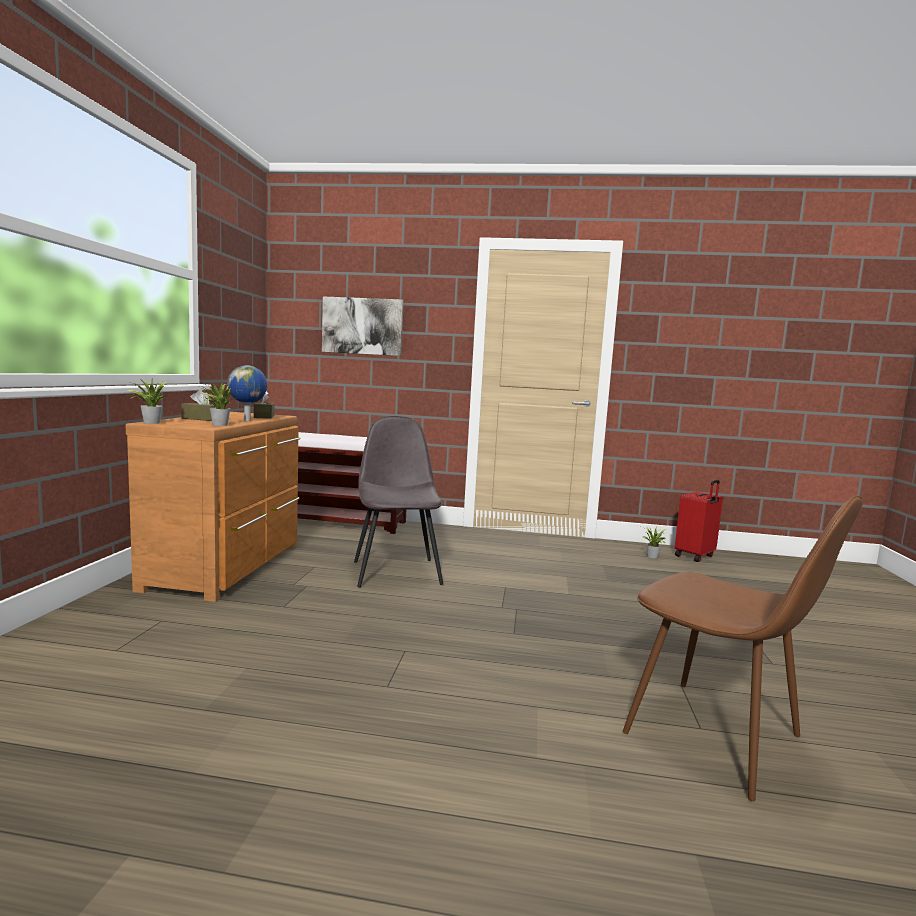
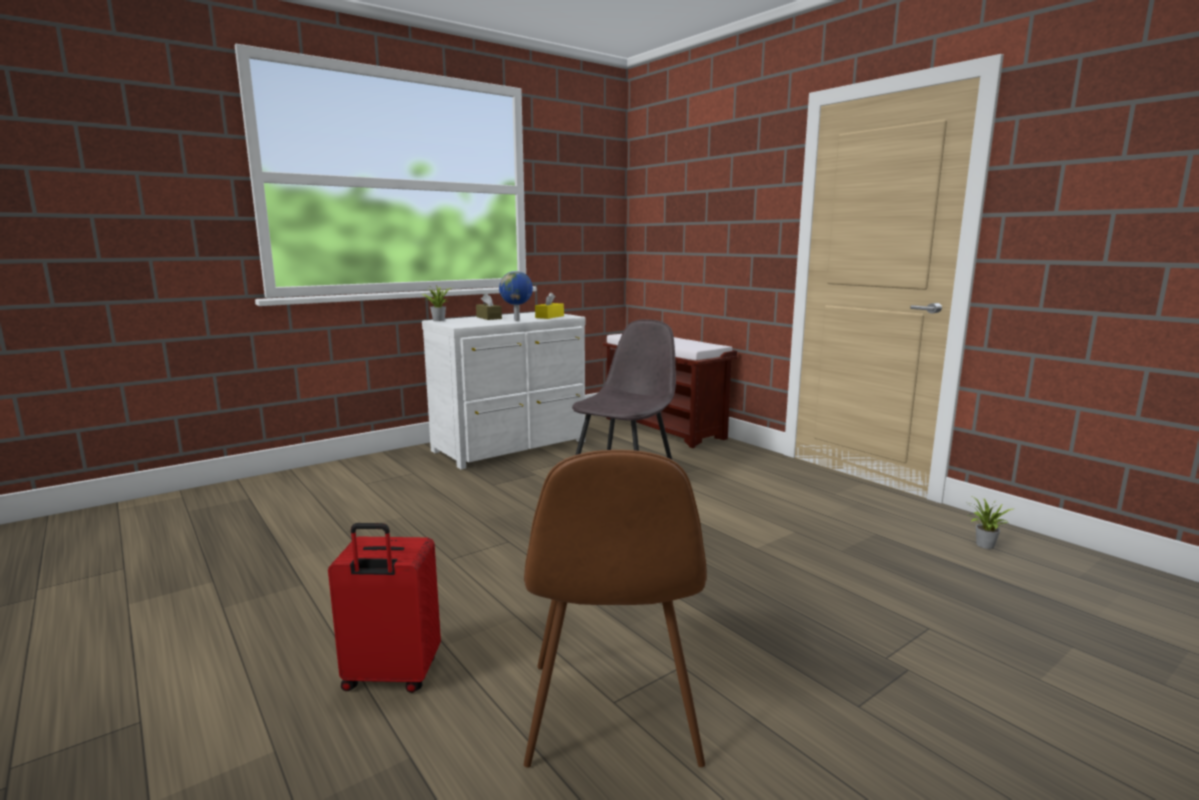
camera: 45 degrees right, 5 degrees up
(217, 425) = (475, 323): potted plant -> none
(229, 566) = (512, 447): brown dresser -> white dresser
(264, 416) = (549, 317): brown tissue box -> yellow tissue box
(362, 326) = (696, 218): picture -> none
(695, 556) = (1074, 564): red suitcase -> red suitcase (391, 676)

